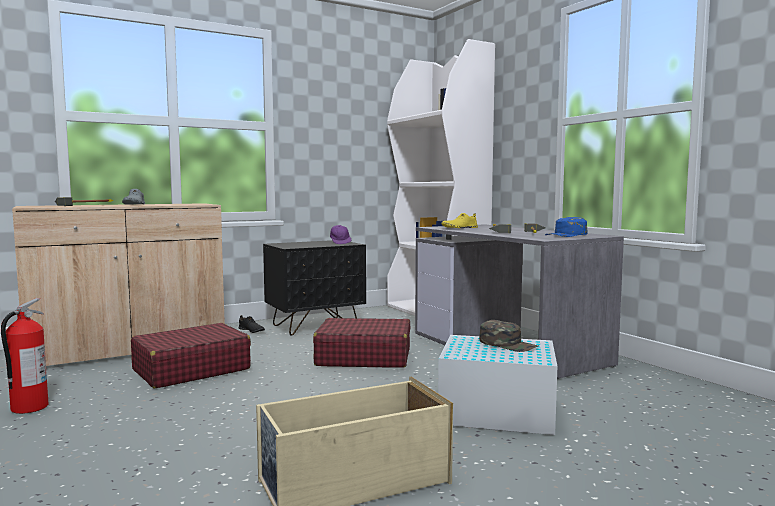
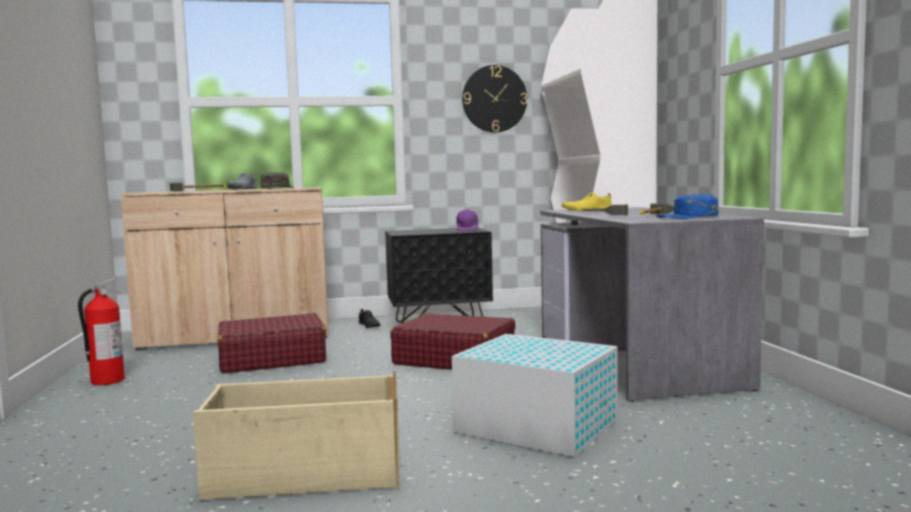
camera: 20 degrees right, 0 degrees up
(349, 130) = (494, 99): none -> wall clock
(508, 344) = (554, 347): green cap -> green cap (278, 188)

